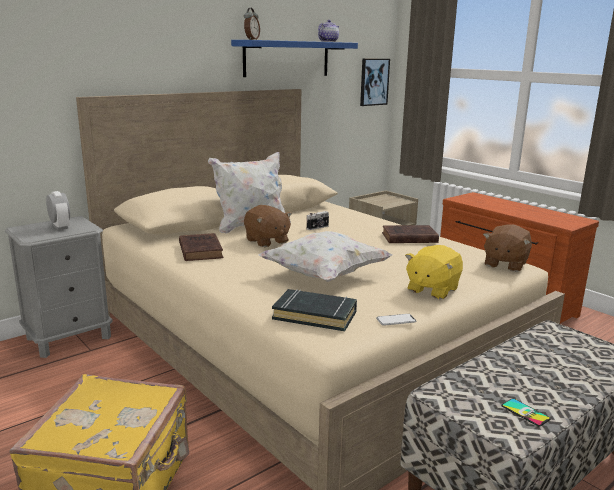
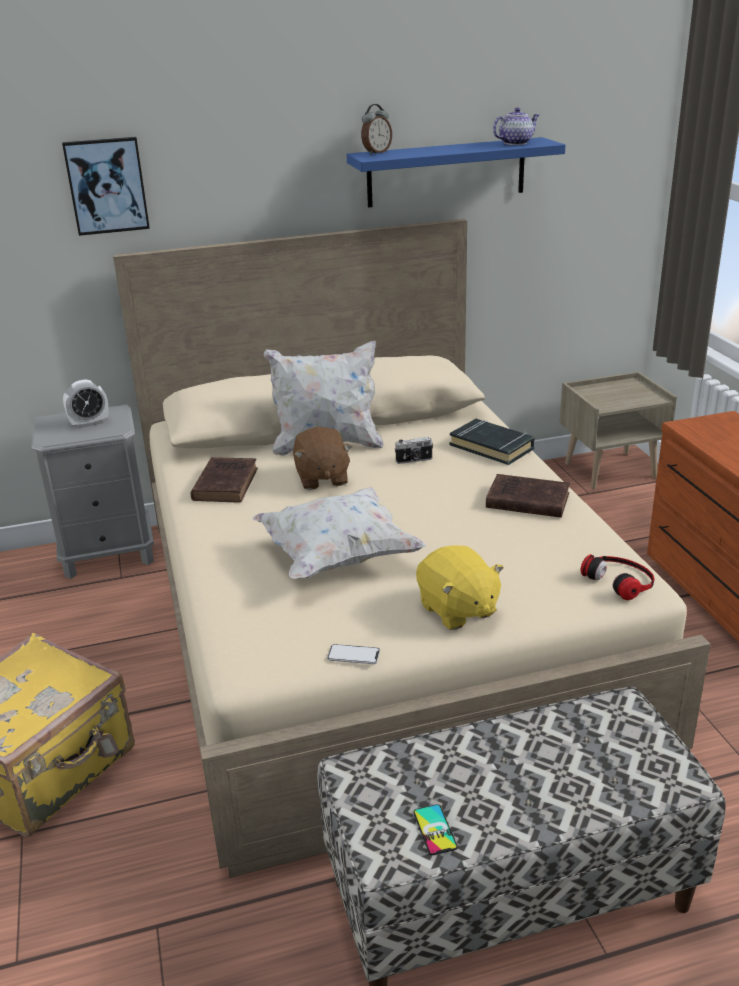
camera: 25 degrees right, 10 degrees up
(60, 227) = (89, 423): alarm clock -> alarm clock turned 75 degrees clockwise
(315, 315) = (263, 624): black book -> black book (492, 447)
(373, 82) = (621, 194): picture -> picture (107, 186)
(432, 289) = (457, 610): yellow plush toy -> yellow plush toy turned 90 degrees counterclockwise
(504, 264) = (620, 580): brown plush toy -> headphones

